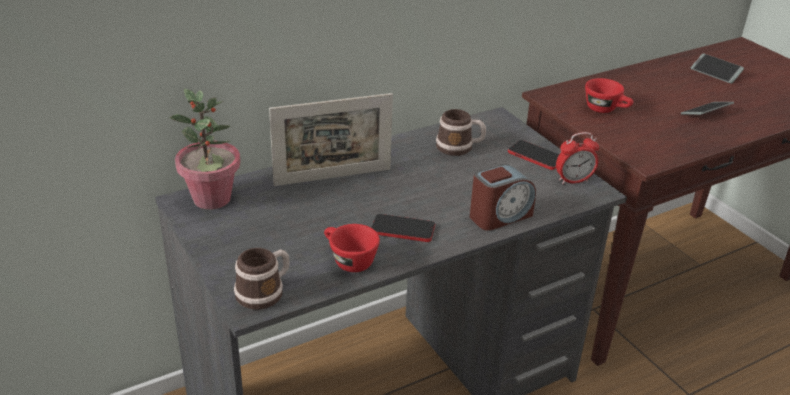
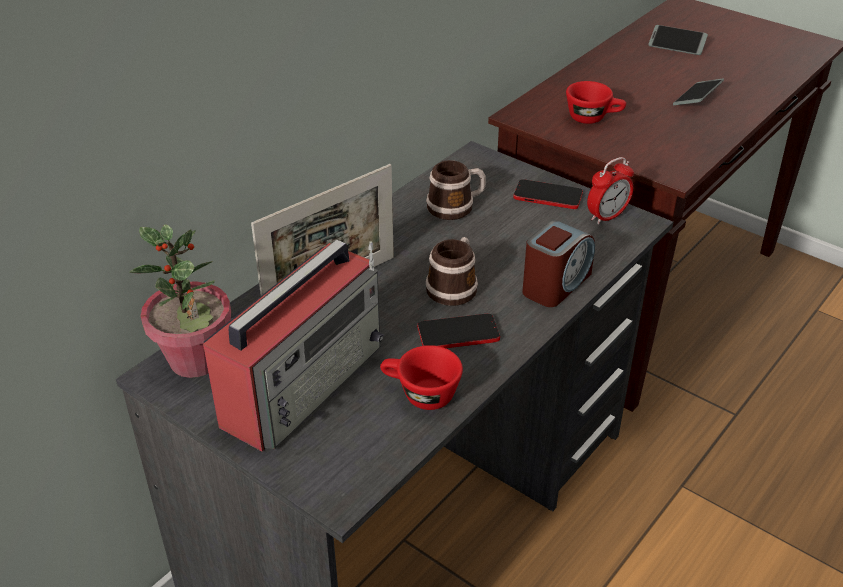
camera: 20 degrees left, 5 degrees up
(265, 291) = (346, 469): mug -> mug (454, 286)
(274, 231) = (304, 382): none -> radio

